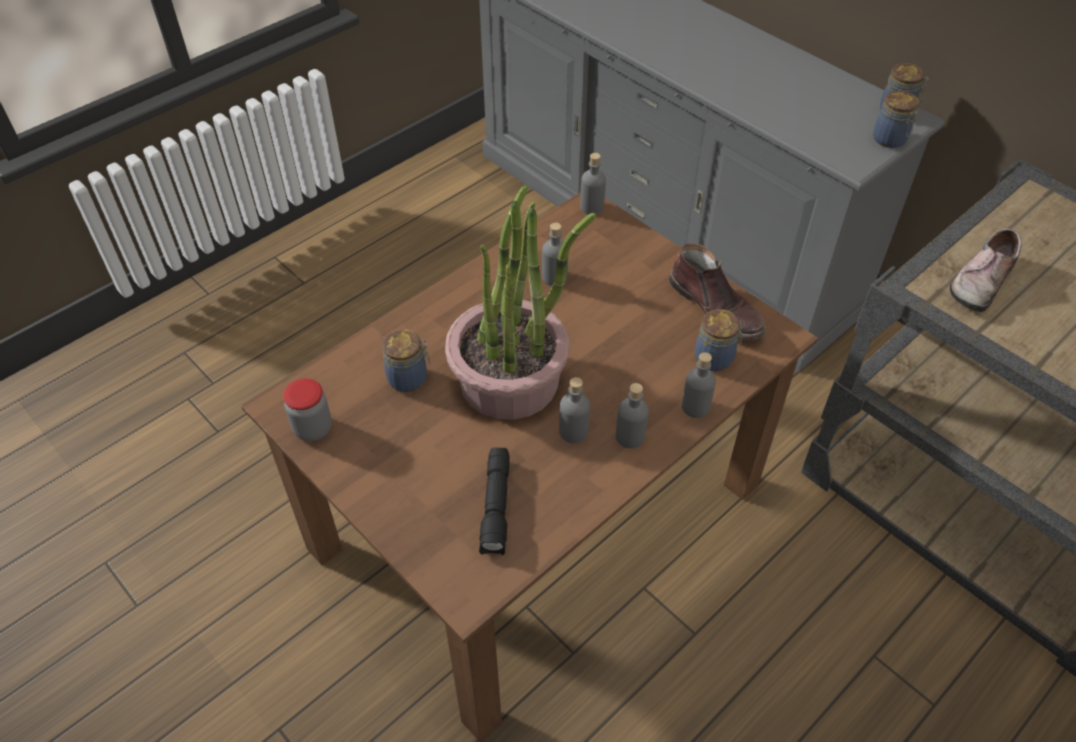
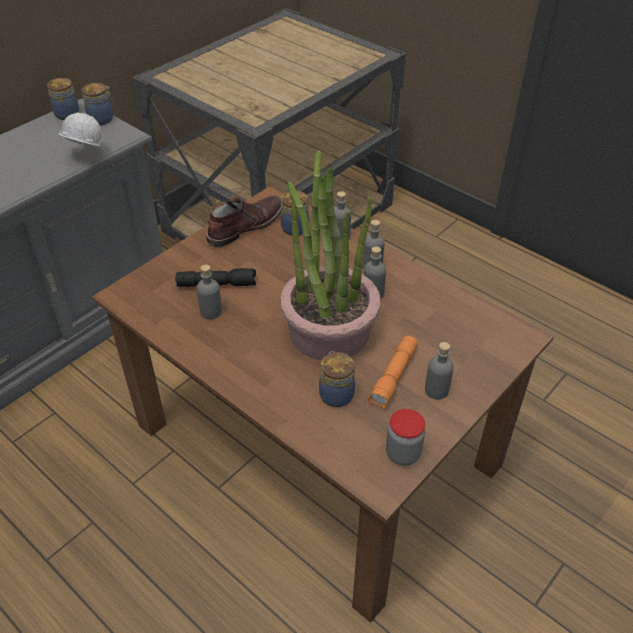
camera: 95 degrees left, 5 degrees down
(422, 435) = (394, 378): none -> orange flashlight
(497, 507) = (449, 328): black flashlight -> black flashlight (217, 284)
(592, 207) = (121, 293): grey bottle -> grey bottle (436, 390)
(796, 133) = (84, 157): none -> white hard hat
(979, 280) = (248, 102): shoe -> none

